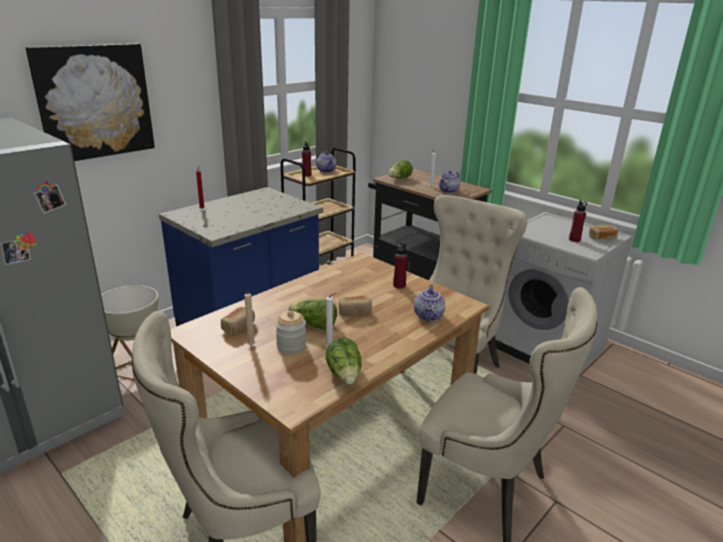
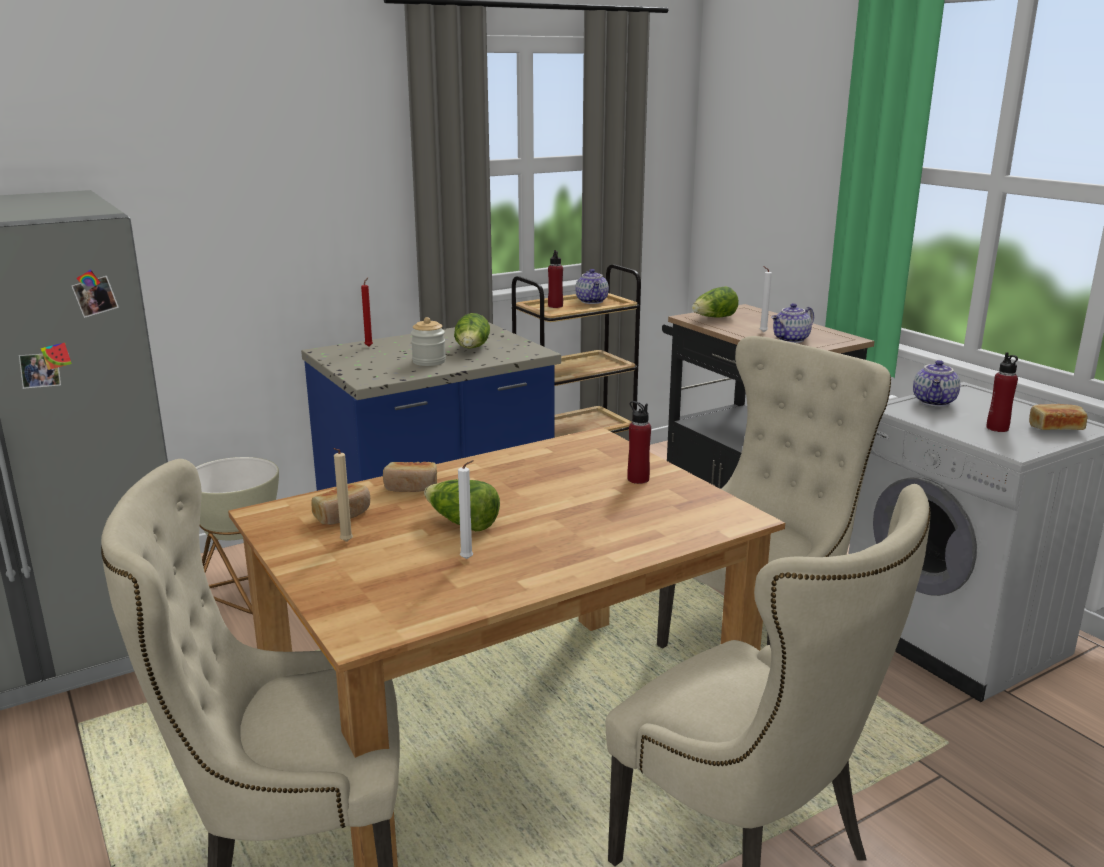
camera: 15 degrees right, 5 degrees down
(94, 102) = (217, 173): picture -> none
(291, 346) = (408, 549): jar -> jar (429, 361)
(345, 375) = (470, 599): lettuce -> lettuce (472, 349)
(354, 312) = (539, 511): bread -> bread (411, 487)
(429, 316) = (664, 529): teapot -> teapot (935, 402)

